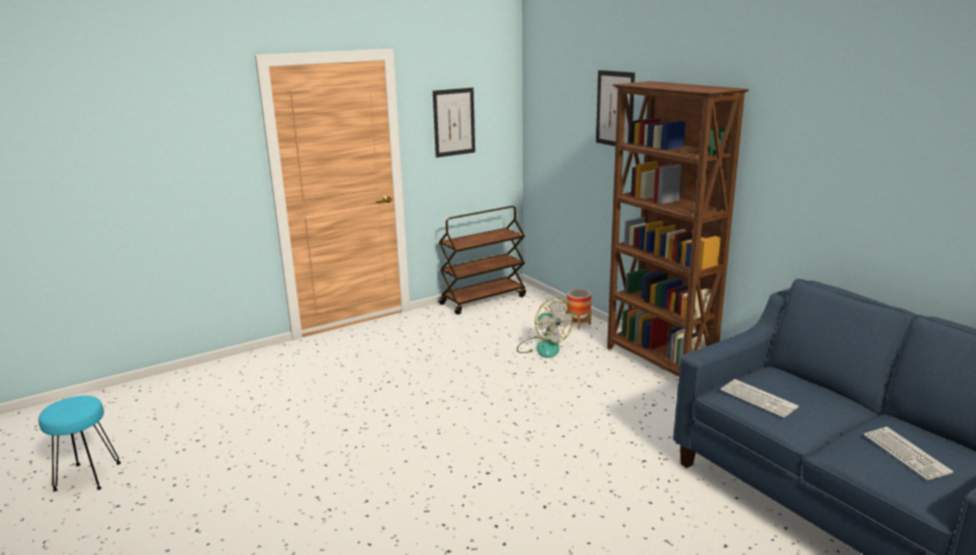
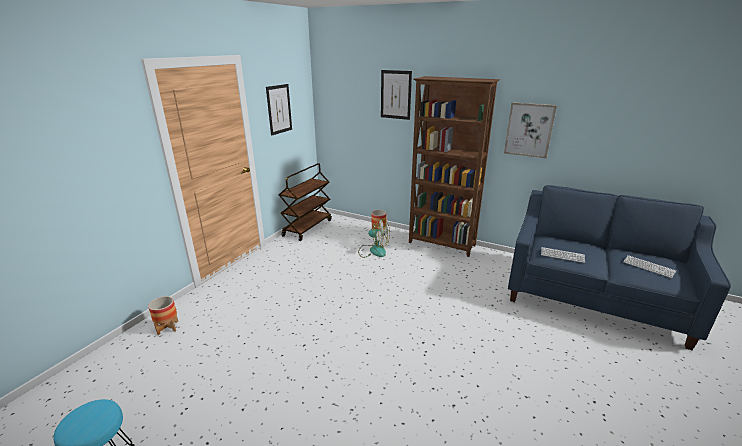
camera: 30 degrees left, 5 degrees up
(233, 372) = (168, 327): none -> planter
(793, 179) = (529, 130): none -> picture

